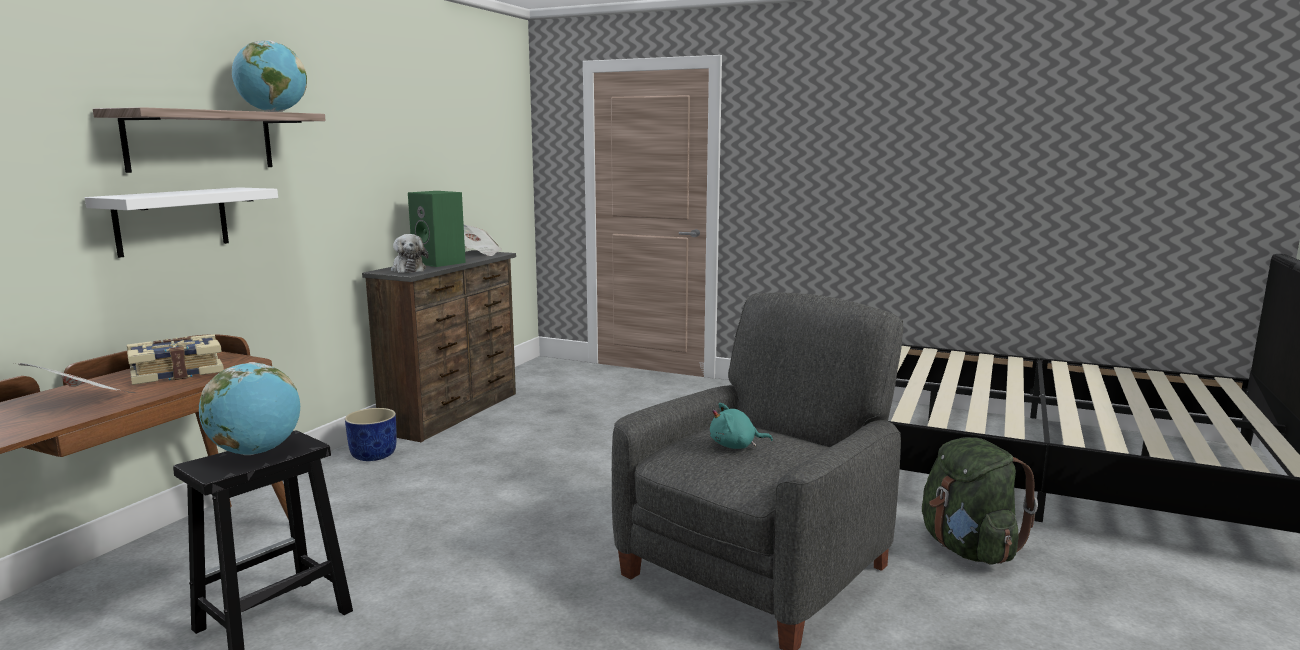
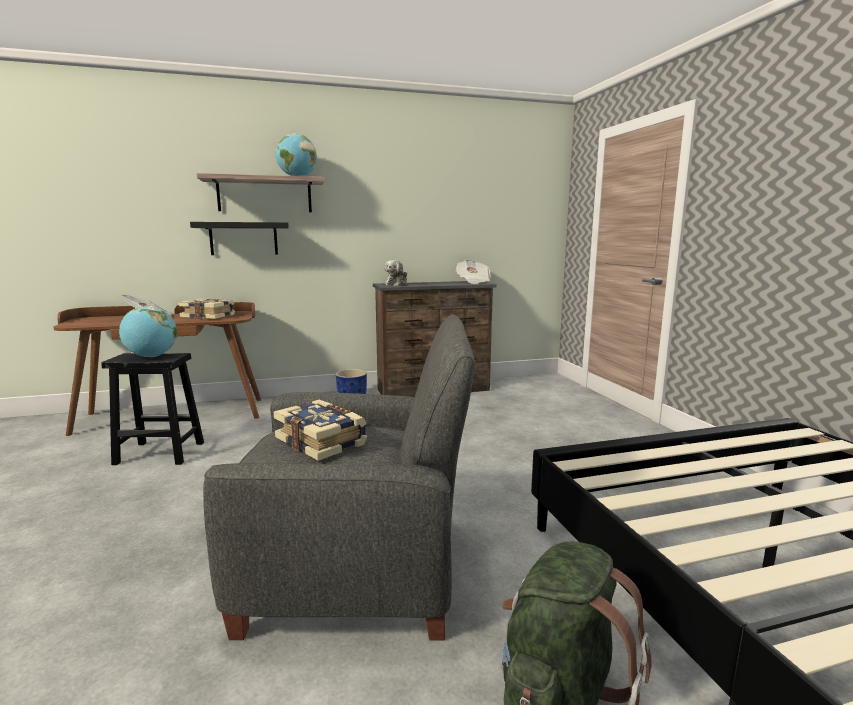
camera: 50 degrees right, 0 degrees up
(172, 221) = (243, 238): white shelf -> black shelf
(440, 263) = (429, 283): green speaker -> none
(736, 446) = (322, 441): turquoise plush toy -> book

